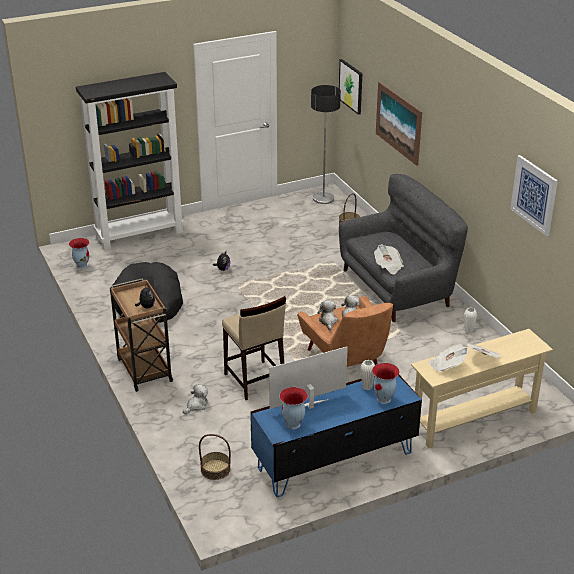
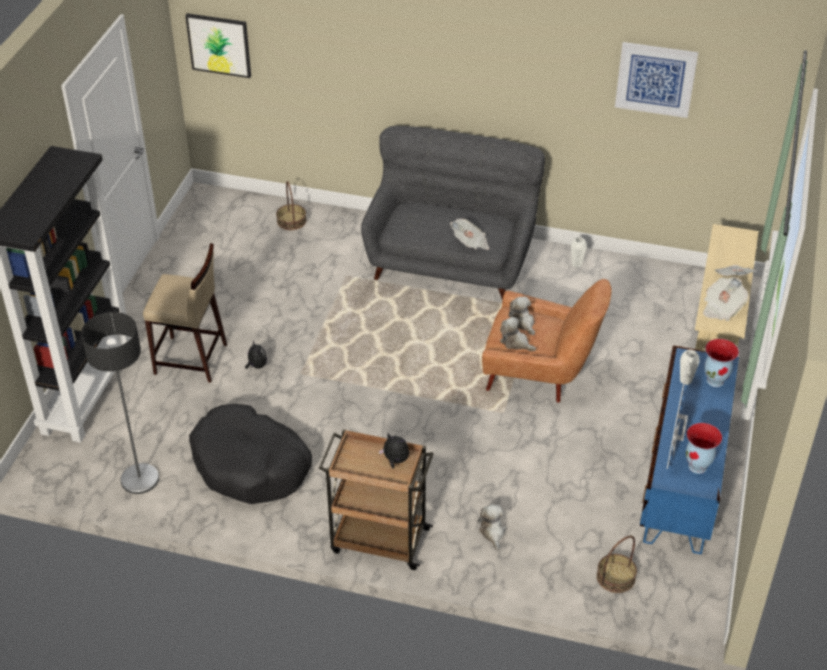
camera: 50 degrees left, 10 degrees up
(82, 265) = (89, 481): vase -> none
(254, 380) = (496, 461): beige stool -> beige stool (191, 360)
(323, 198) = (216, 208): floor lamp -> floor lamp (140, 479)
(398, 123) = (349, 65): picture -> none

